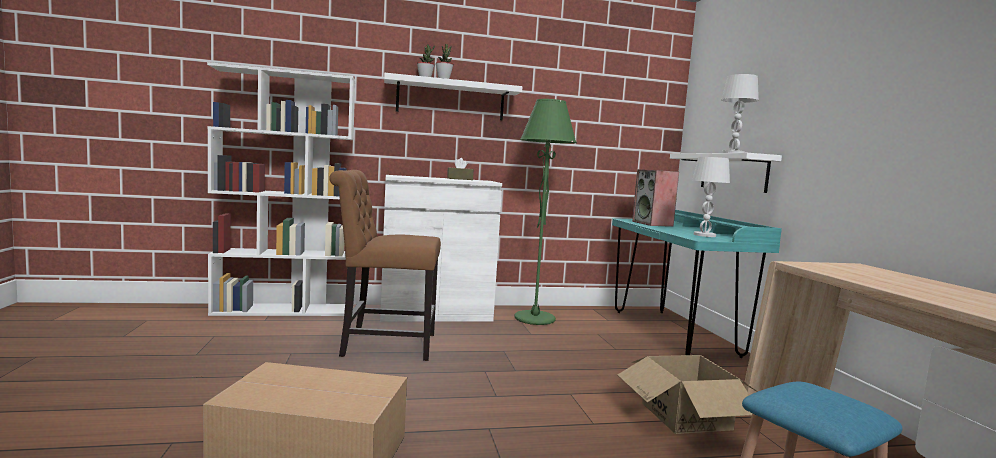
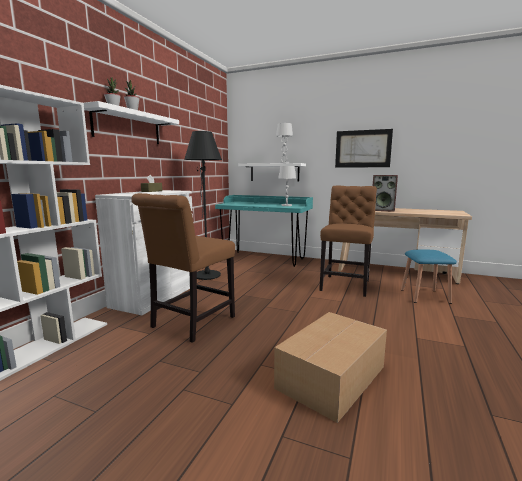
camera: 55 degrees left, 5 degrees up
(534, 319) = (207, 276): green floor lamp -> black floor lamp
(653, 224) = (244, 204): speaker -> speaker (382, 210)
(686, 416) = (346, 284): cardboard box -> brown chair
(897, 119) = (362, 149): none -> picture

